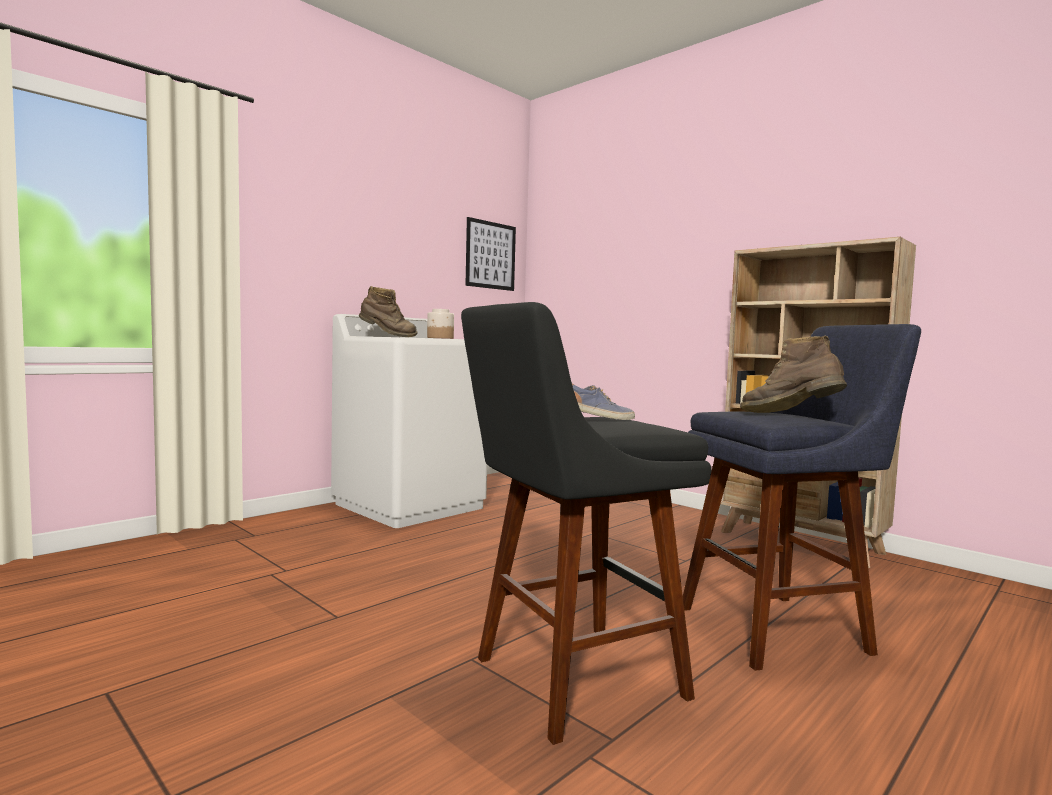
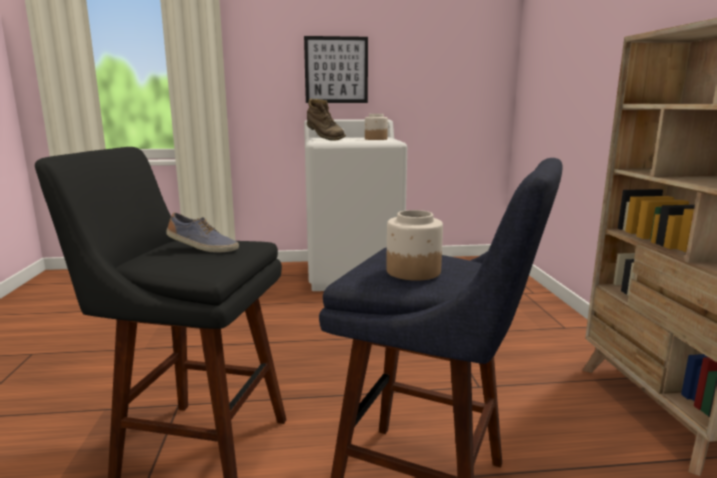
camera: 40 degrees right, 10 degrees up
(490, 255) = (471, 53): picture -> picture (336, 70)
(790, 416) = (412, 271): brown boot -> jar

